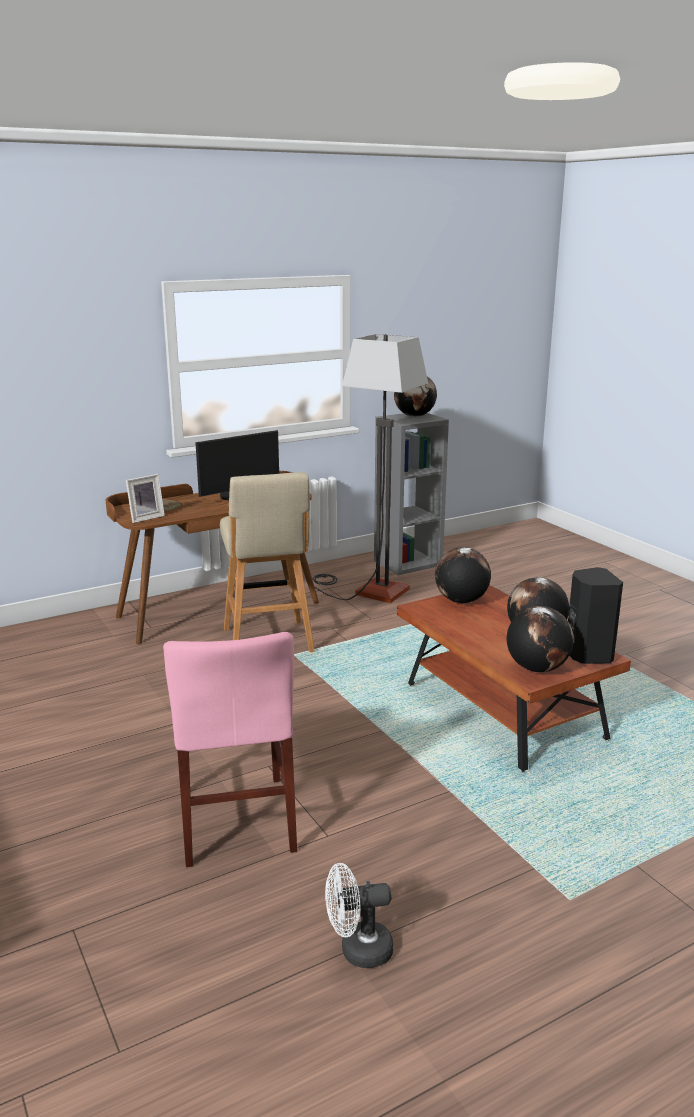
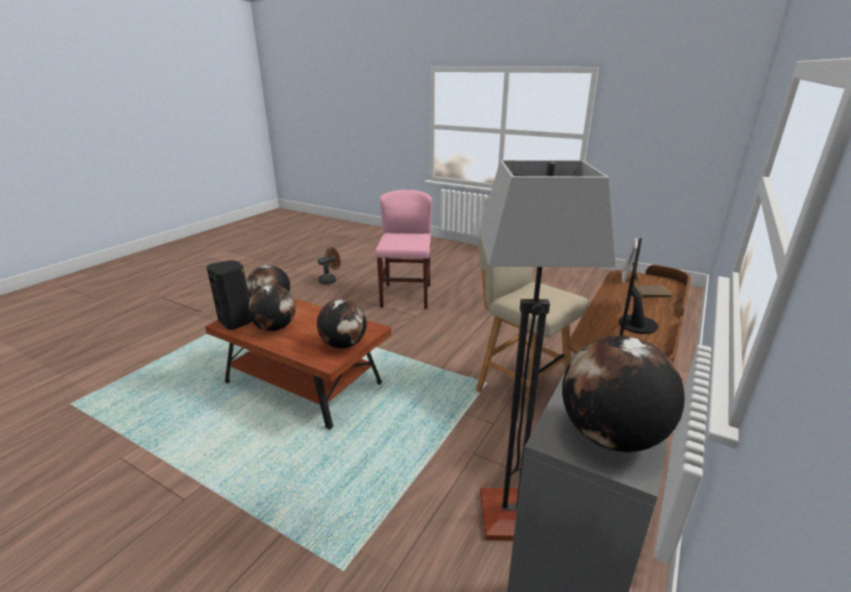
camera: 150 degrees right, 5 degrees up
(236, 819) = (406, 296): pink chair -> pink chair turned 45 degrees clockwise
(358, 950) = (330, 280): white fan -> brown fan

